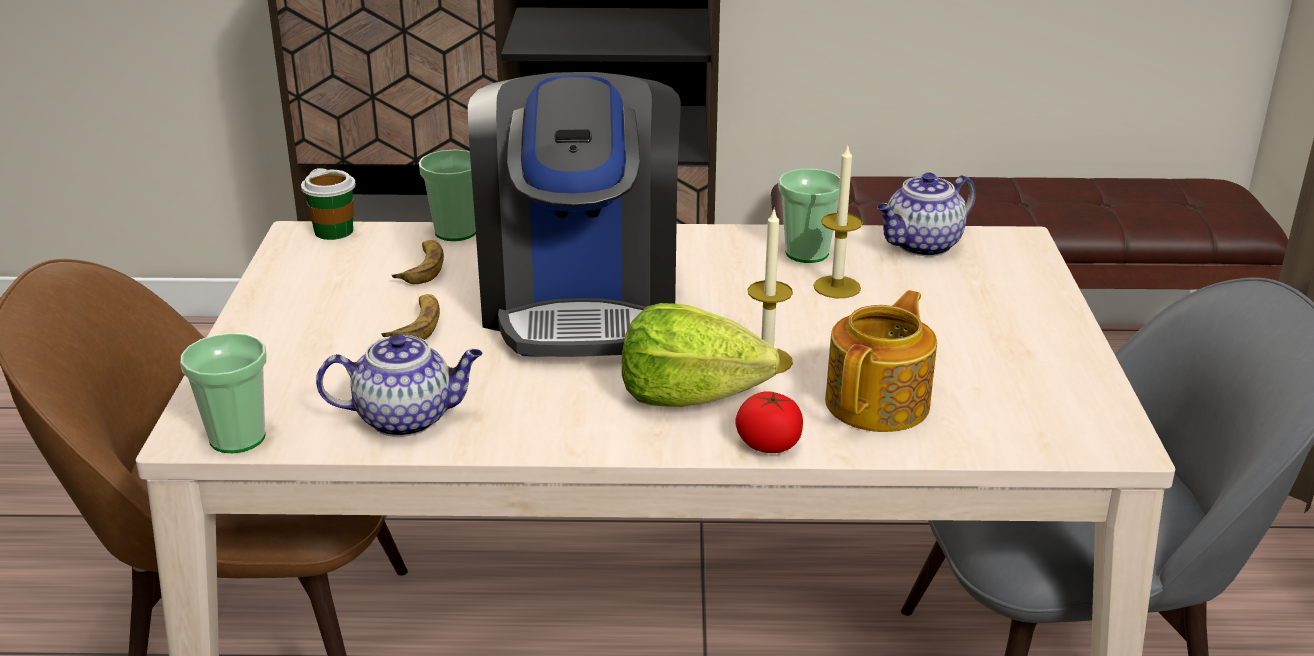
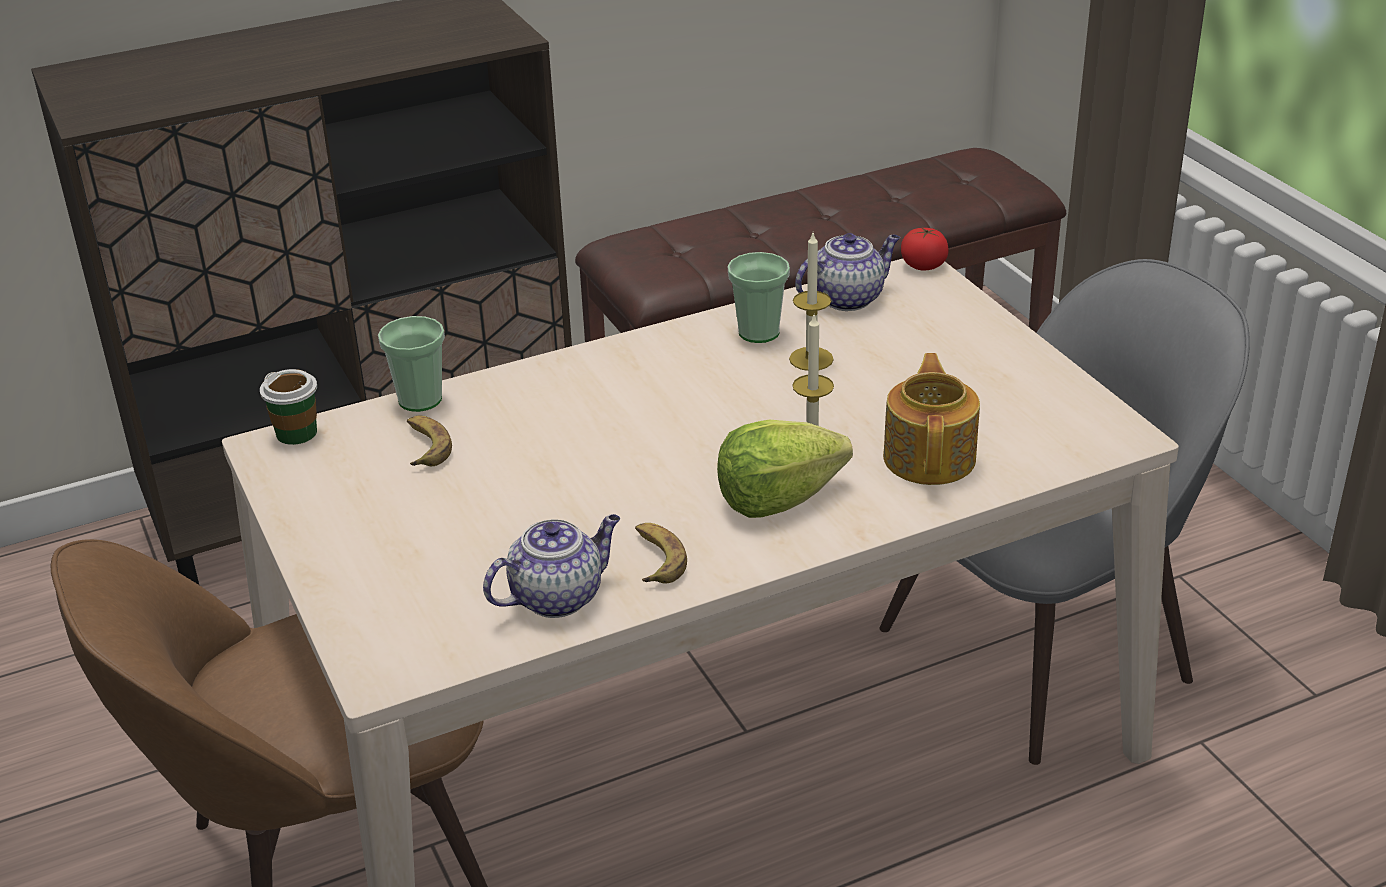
camera: 25 degrees left, 5 degrees up
(237, 438) = (423, 665): cup -> none
(416, 325) = (478, 506): banana -> banana (656, 559)
(580, 301) = (604, 437): coffee machine -> none
(769, 444) = (876, 521): tomato -> tomato (923, 265)
(922, 246) = (848, 298): teapot -> teapot turned 150 degrees counterclockwise

